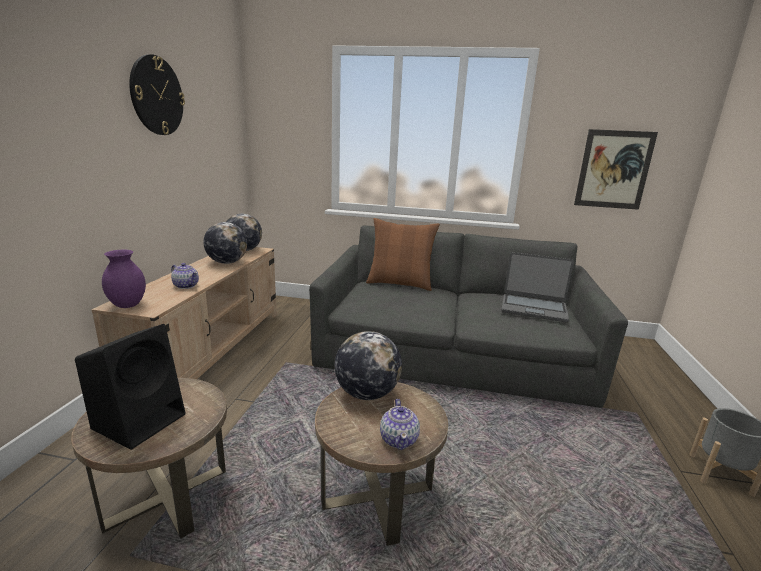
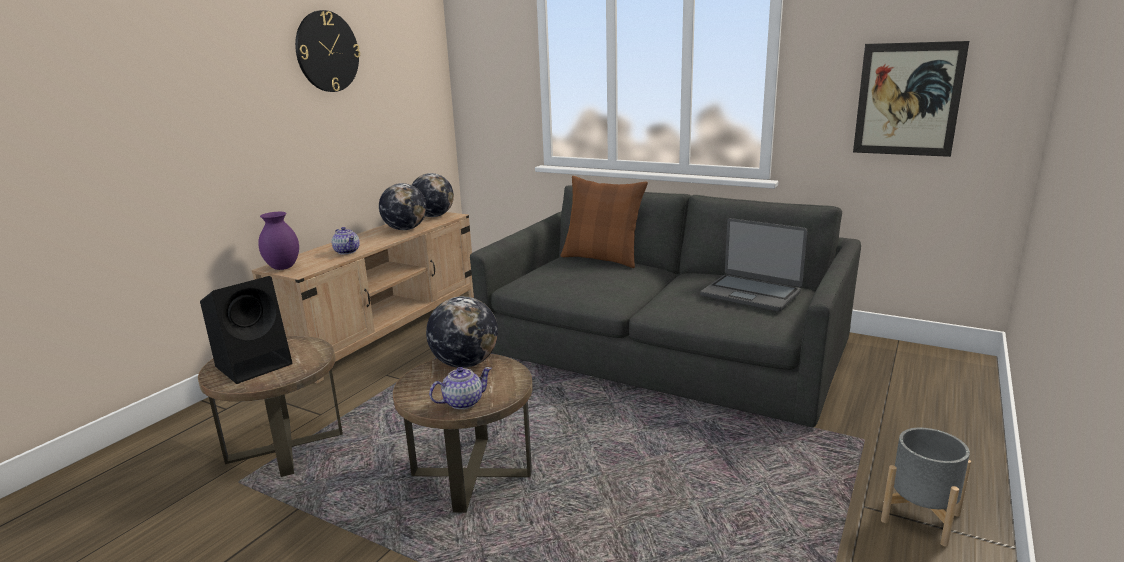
camera: 20 degrees right, 0 degrees up
(399, 439) = (462, 402): teapot -> teapot turned 135 degrees counterclockwise

